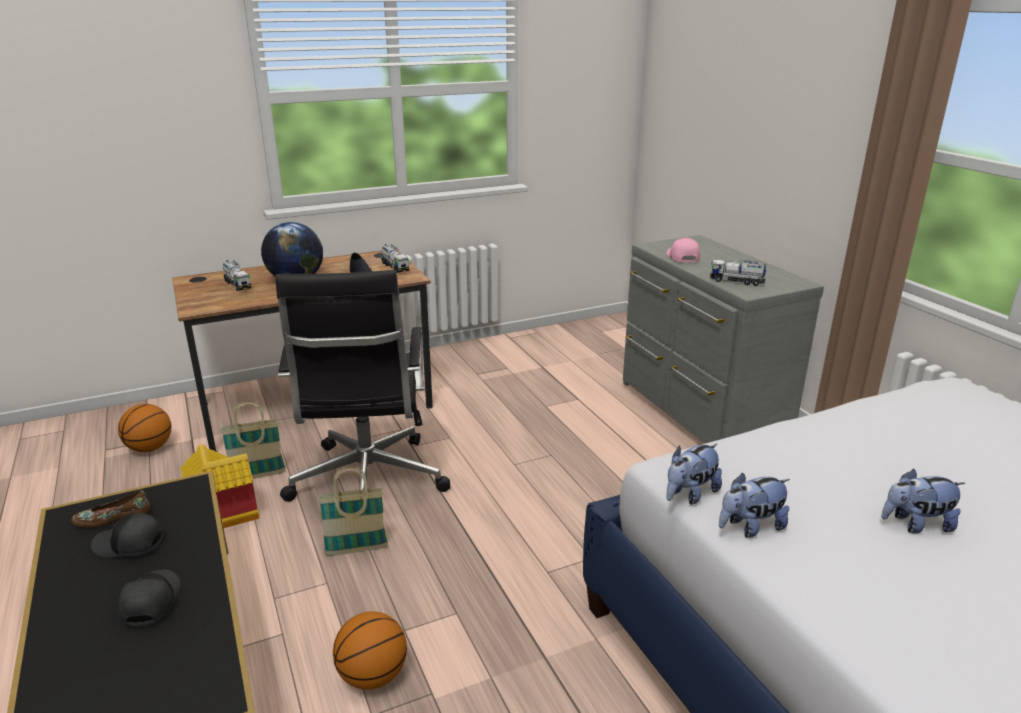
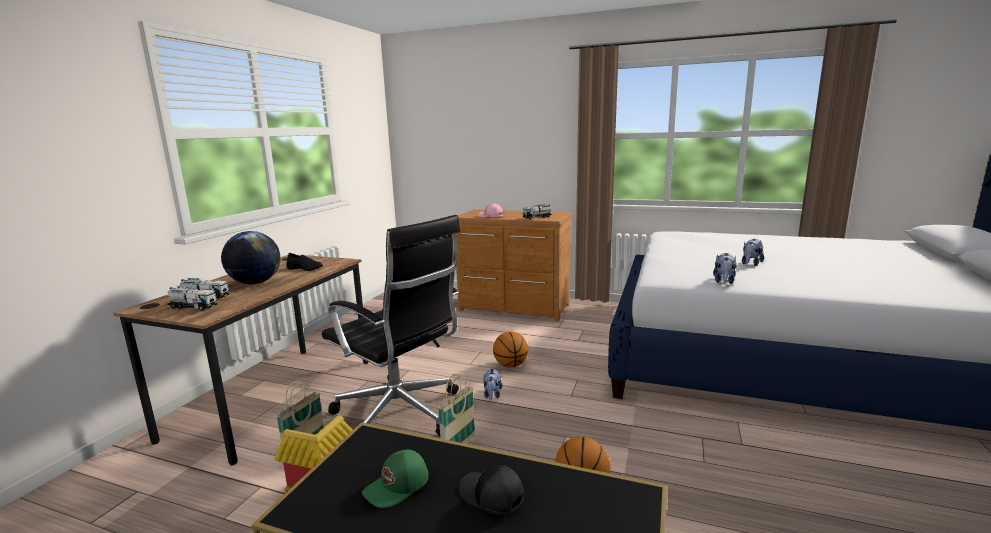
camera: 45 degrees left, 10 degrees down
(113, 517) = (342, 485): brown shoe -> none
(129, 544) = (397, 487): black cap -> green cap
(150, 448) = (151, 494): basketball -> basketball (511, 365)
(395, 267) = (317, 260): toy truck -> toy truck (193, 307)
(690, 494) = (685, 282): plush toy -> plush toy (492, 395)
(699, 412) = (514, 308): grey dresser -> brown dresser

